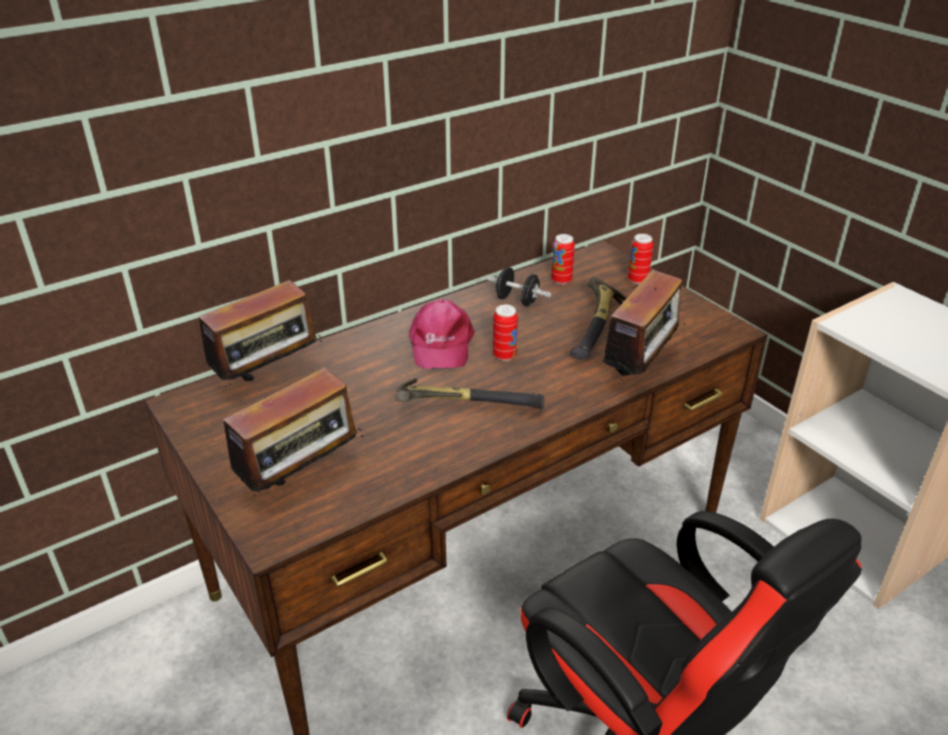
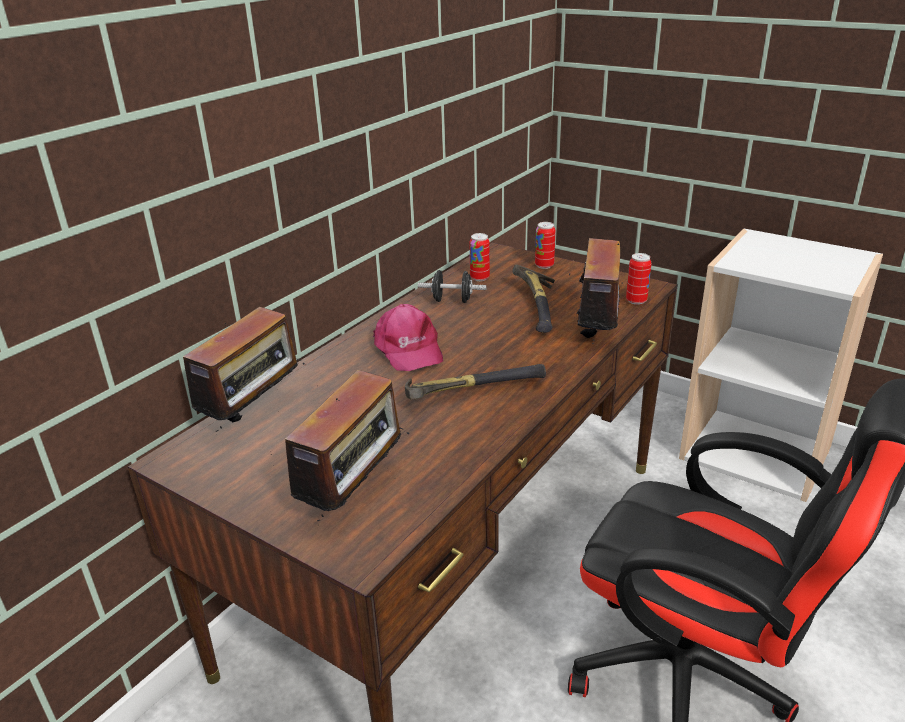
camera: 20 degrees left, 5 degrees down
(504, 355) = (474, 345): can -> can (636, 301)

